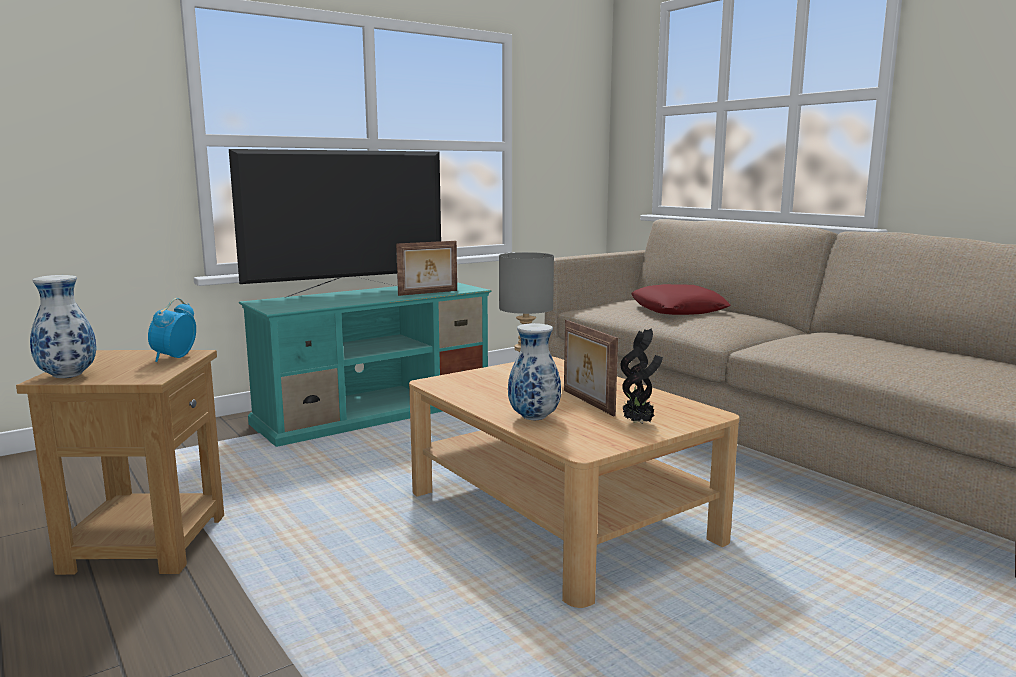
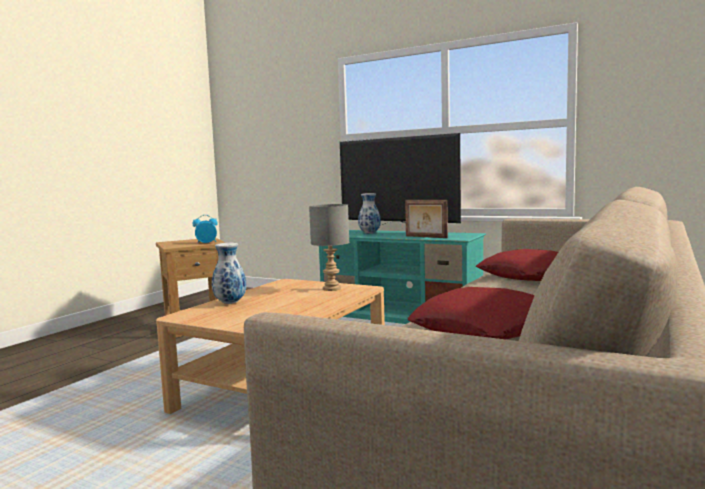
camera: 65 degrees right, 5 degrees down
(69, 376) = (169, 242): vase -> vase (370, 233)
(586, 402) = (272, 306): picture frame -> none
(639, 423) = (236, 319): potted plant -> none
(863, 345) = (483, 327): none -> red pillow

